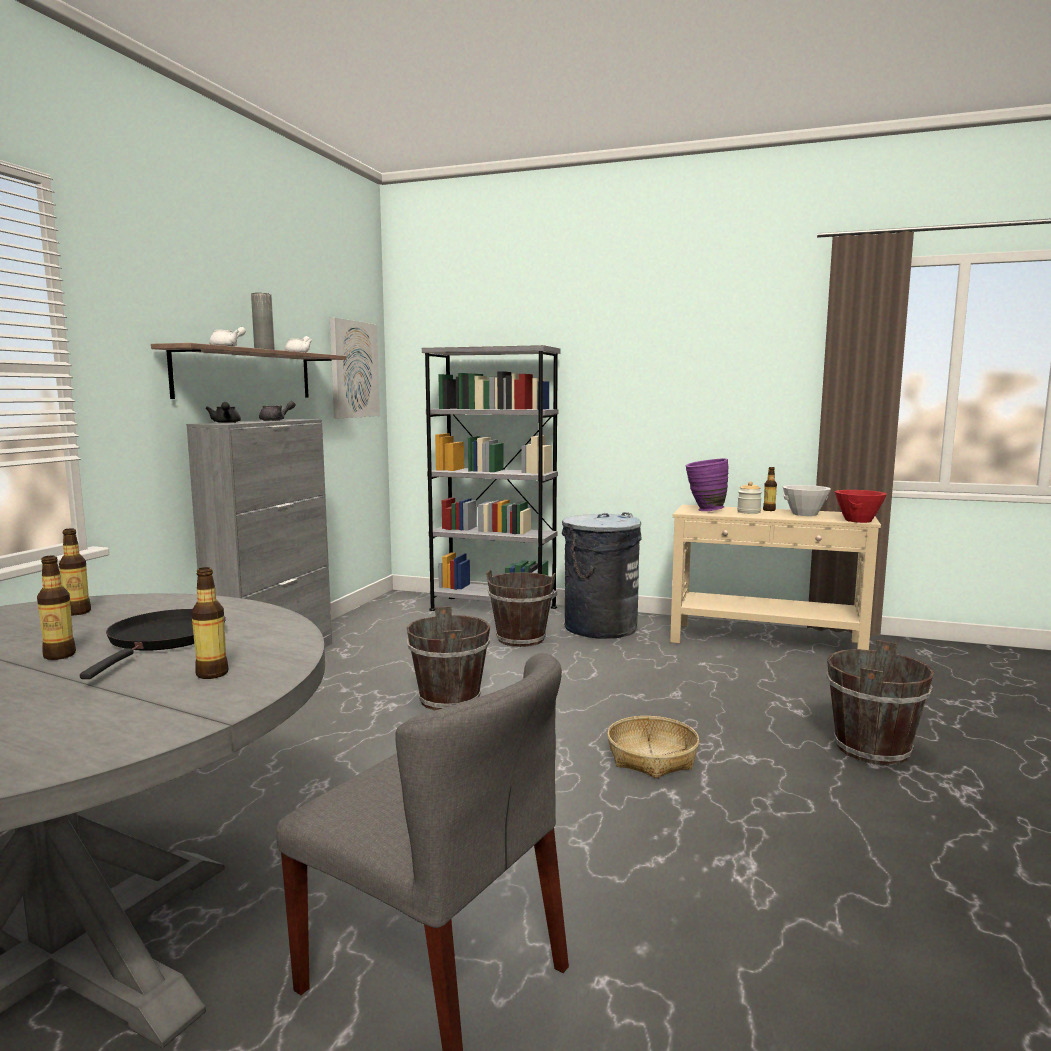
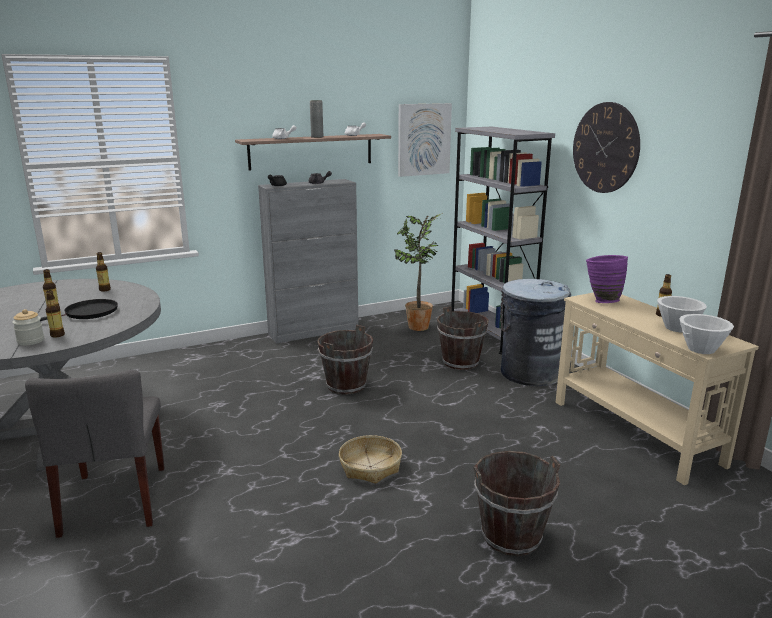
camera: 45 degrees right, 10 degrees up
(406, 624) = (418, 328): none -> potted plant
(633, 358) = (605, 148): none -> wall clock
(748, 512) = (633, 312): jar -> jar (30, 341)
(857, 520) = (700, 349): red bowl -> white bowl

